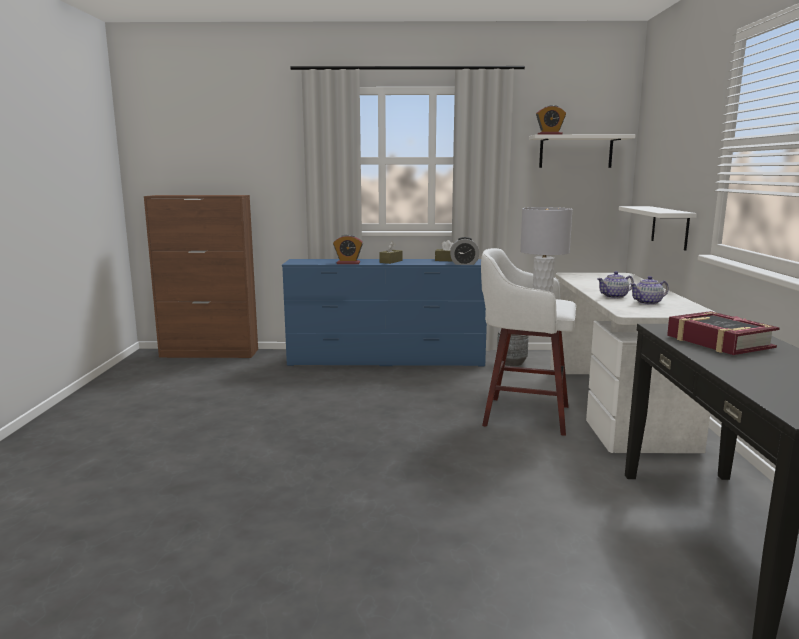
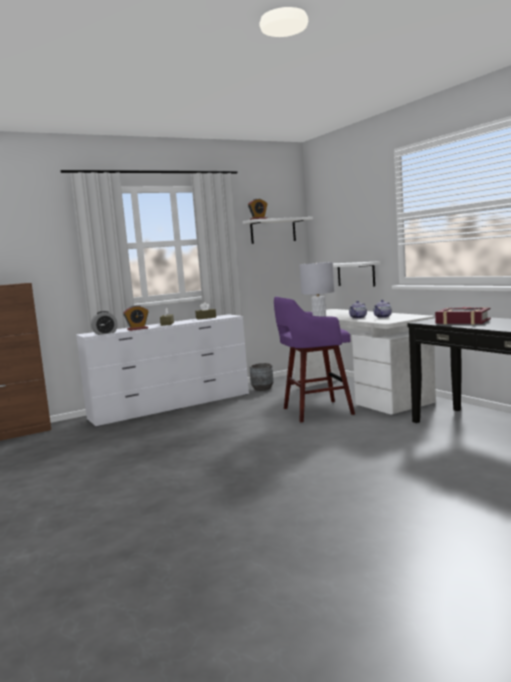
camera: 30 degrees left, 5 degrees down
(386, 361) = (172, 406): blue dresser -> white dresser
(464, 263) = (224, 317): alarm clock -> alarm clock (105, 333)
(523, 415) = (315, 411): white stool -> purple stool

